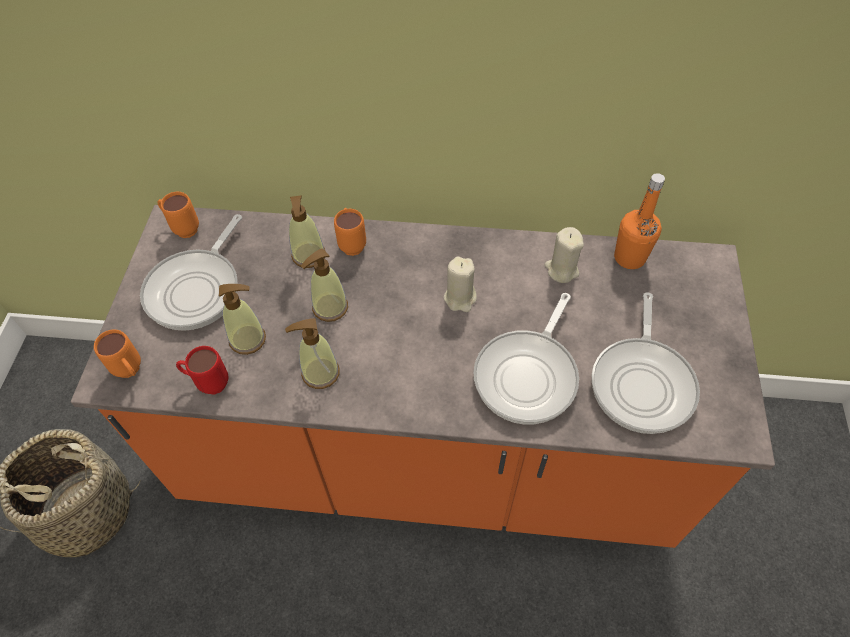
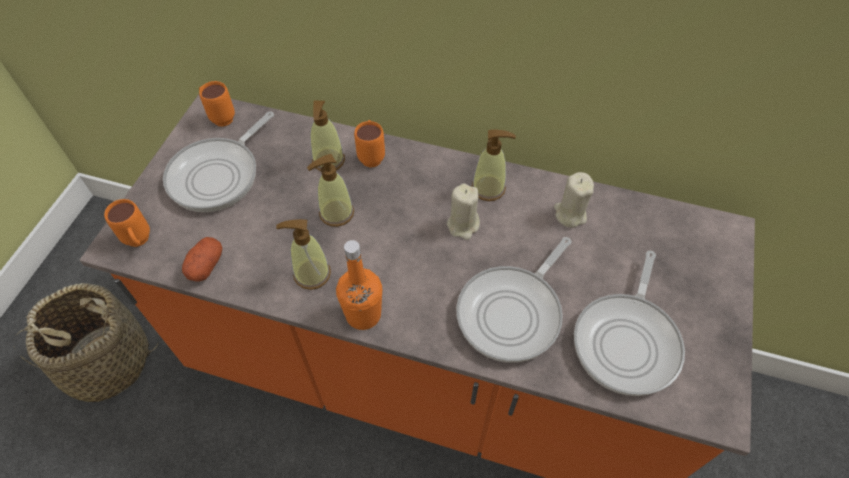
camera: 10 degrees right, 0 degrees up
(208, 383) = (206, 265): red mug -> potato
(248, 339) = (253, 230): soap dispenser -> soap dispenser (488, 188)
(629, 258) = (641, 213): orange bottle -> orange bottle (363, 314)

